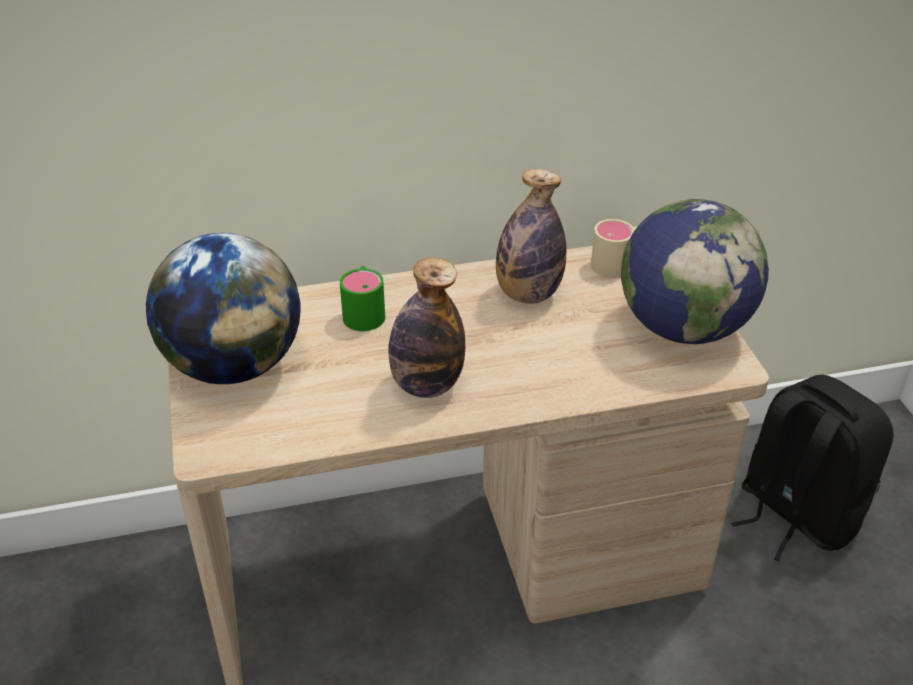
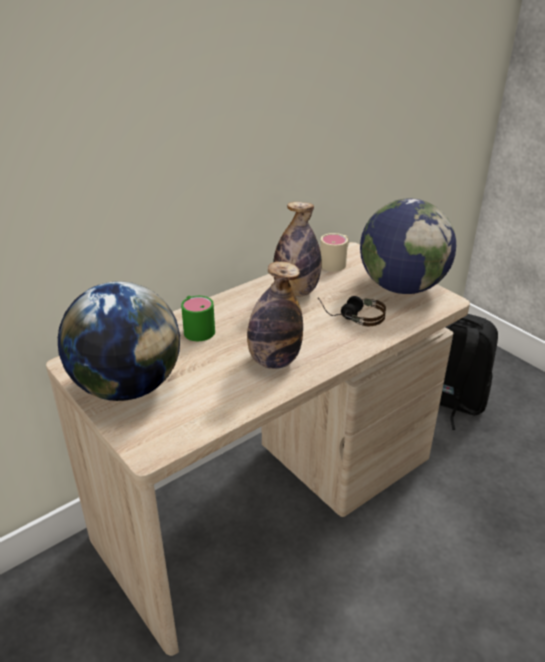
camera: 25 degrees left, 5 degrees down
(576, 352) = (351, 316): none -> headphones

